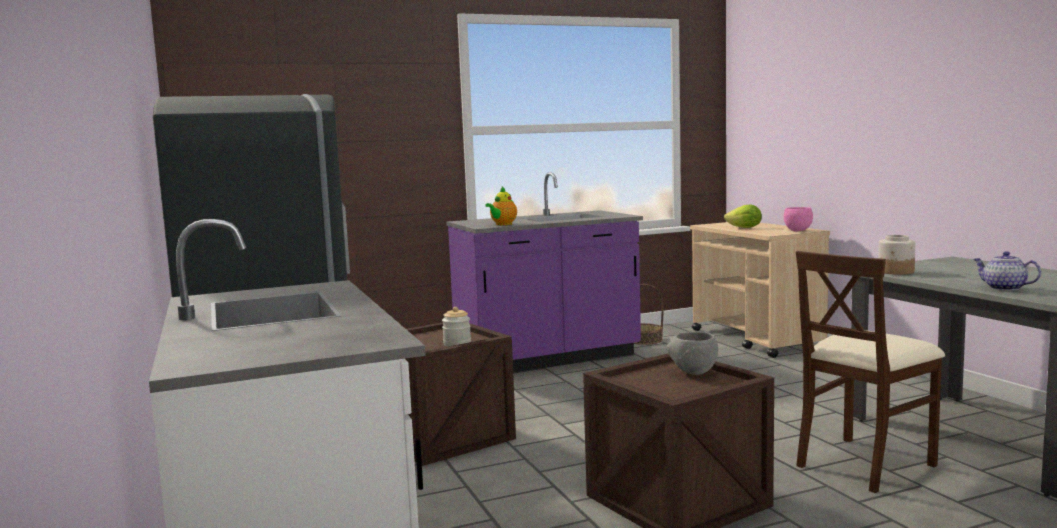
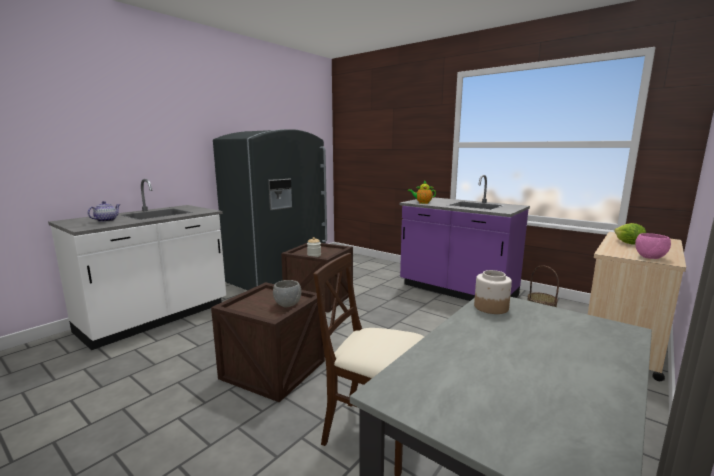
camera: 60 degrees right, 5 degrees up
(1003, 288) = (446, 356): teapot -> teapot (106, 220)

